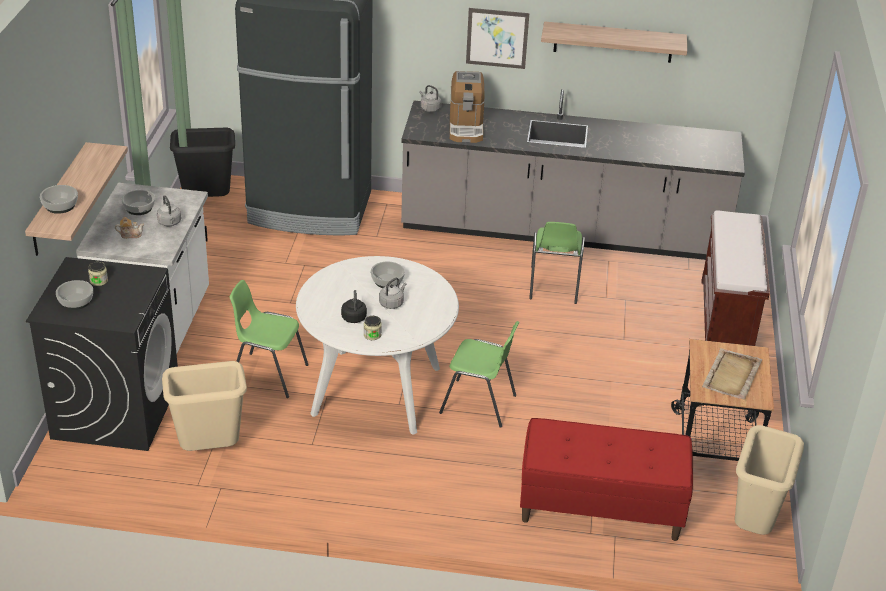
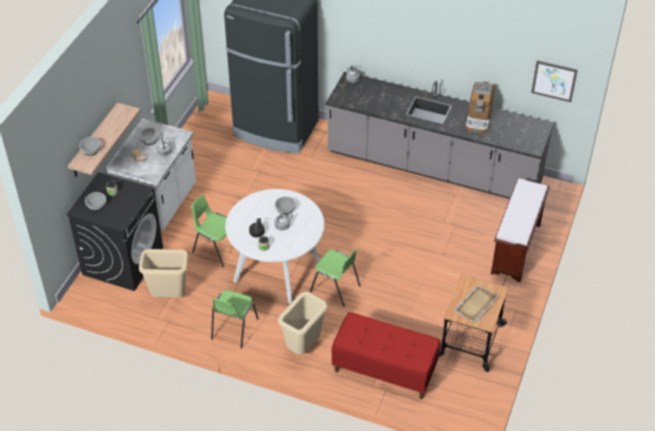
camera: 15 degrees right, 10 degrees up
(206, 202) = (212, 116): black trash can -> none
(466, 127) = (370, 97): coffee machine -> coffee machine (478, 118)
(497, 38) = (396, 42): picture -> picture (554, 81)
(554, 285) = (412, 208): green chair -> green chair (234, 329)
(613, 42) = (470, 55): shelf -> none
(753, 525) = (473, 397): beige trash can -> beige trash can (303, 347)

